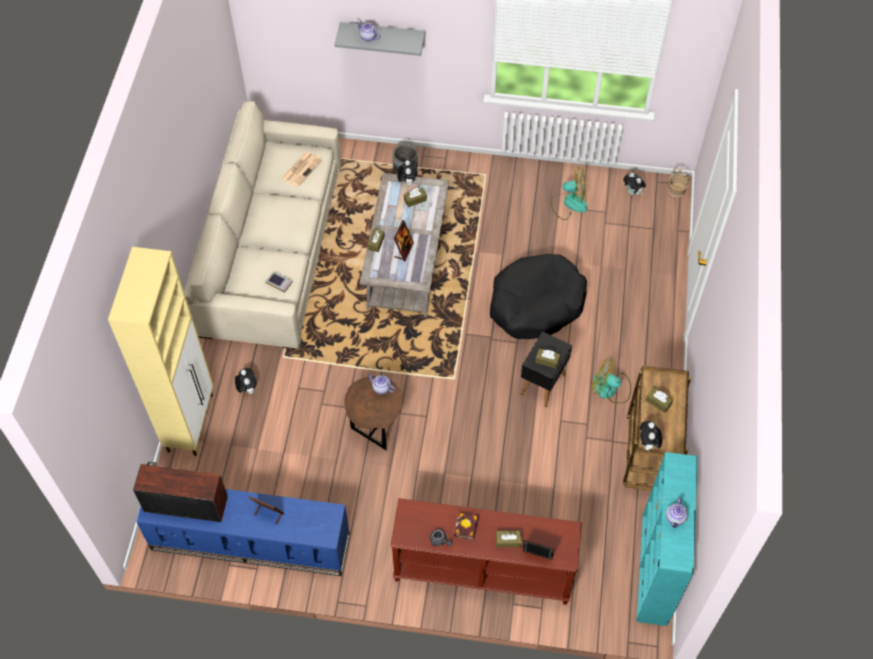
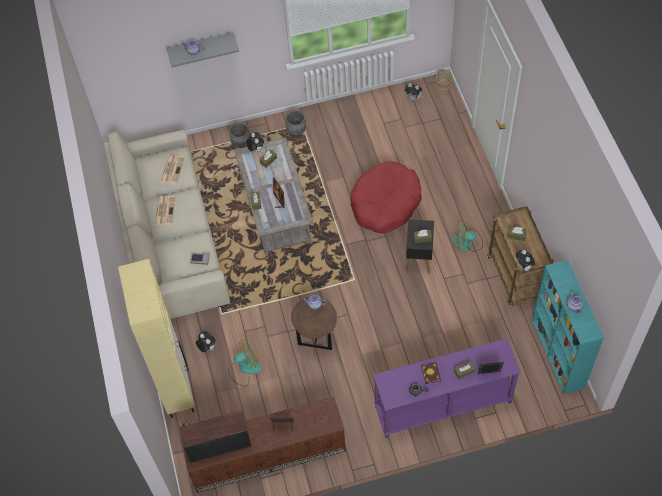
camera: 20 degrees left, 0 degrees up
(249, 542) = (266, 456): blue tv stand -> brown tv stand
(269, 212) = (164, 210): none -> newspaper
(475, 179) = (296, 130): none -> grey planter
(482, 572) = (443, 405): brown console table -> purple console table
(536, 304) = (385, 203): black dog bed -> red dog bed
(569, 203) = (372, 122): fan -> fan (244, 368)

